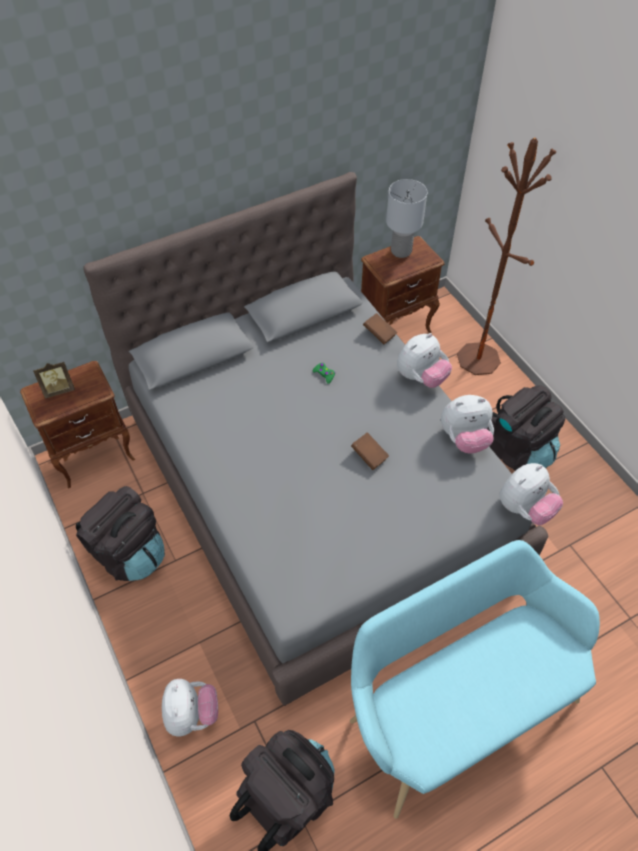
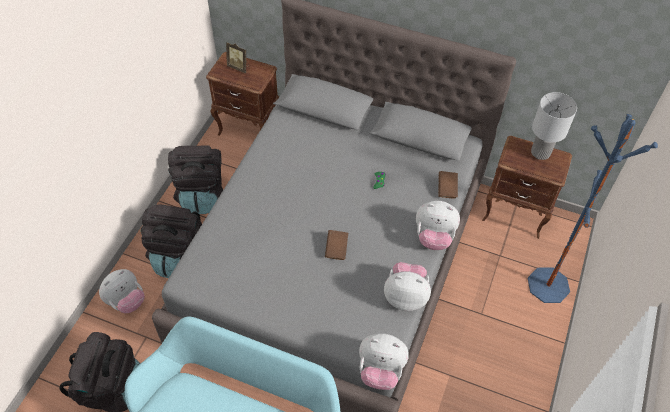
camera: 50 degrees right, 0 degrees up
(464, 439) = (405, 296): plush toy -> plush toy turned 150 degrees clockwise
(478, 359) = (548, 285): brown clothes rack -> blue clothes rack
(516, 449) = (489, 363): black backpack -> black backpack (178, 255)

